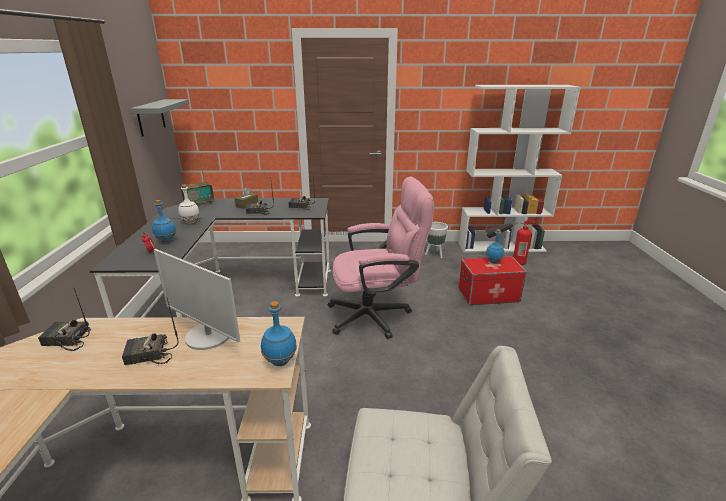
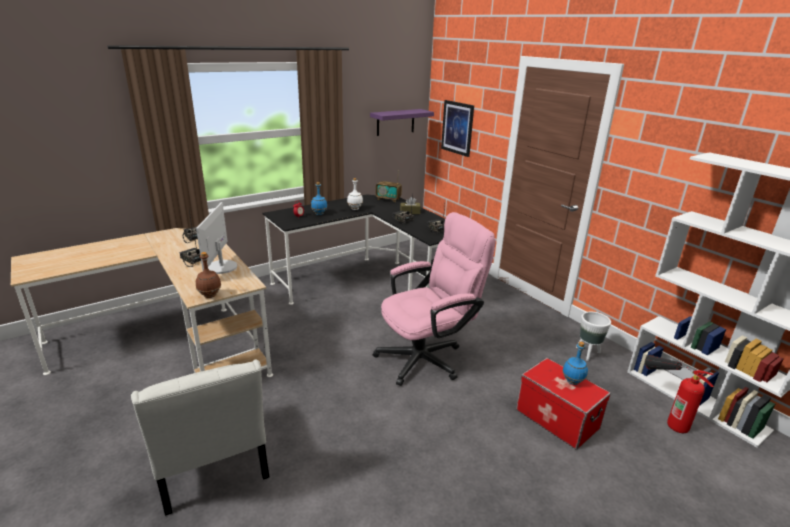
camera: 55 degrees right, 0 degrees up
(151, 117) = (395, 122): grey shelf -> purple shelf
(222, 112) = (457, 128): none -> picture
(281, 361) = (210, 296): blue bottle -> brown bottle
(377, 315) = (427, 357): pink office chair -> pink office chair turned 75 degrees counterclockwise

